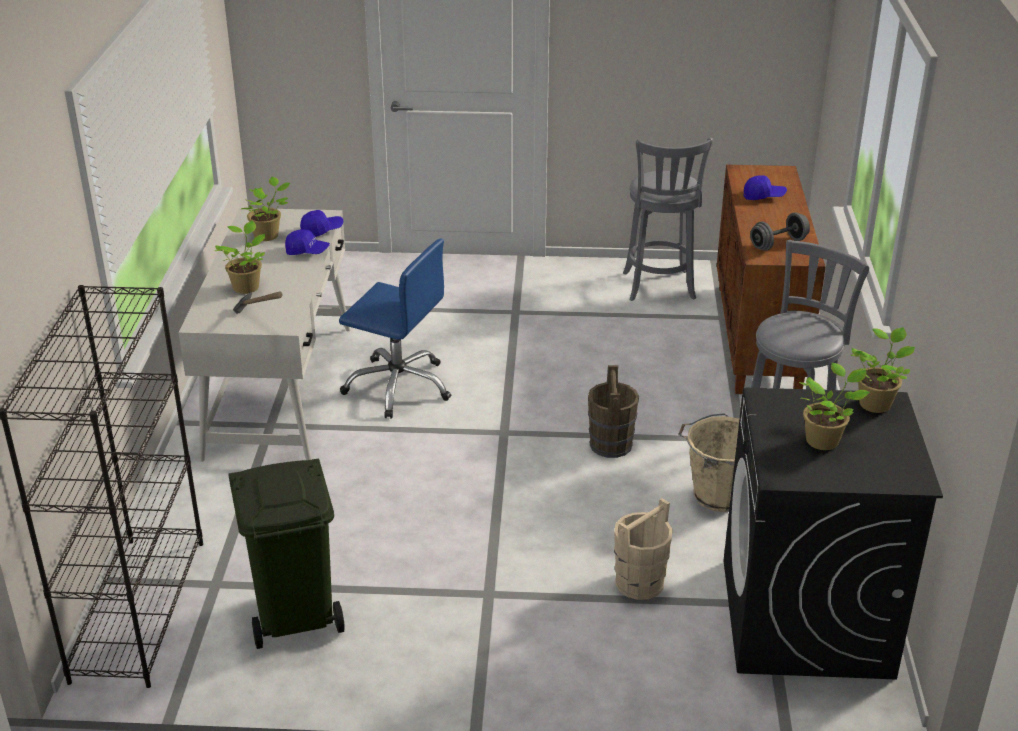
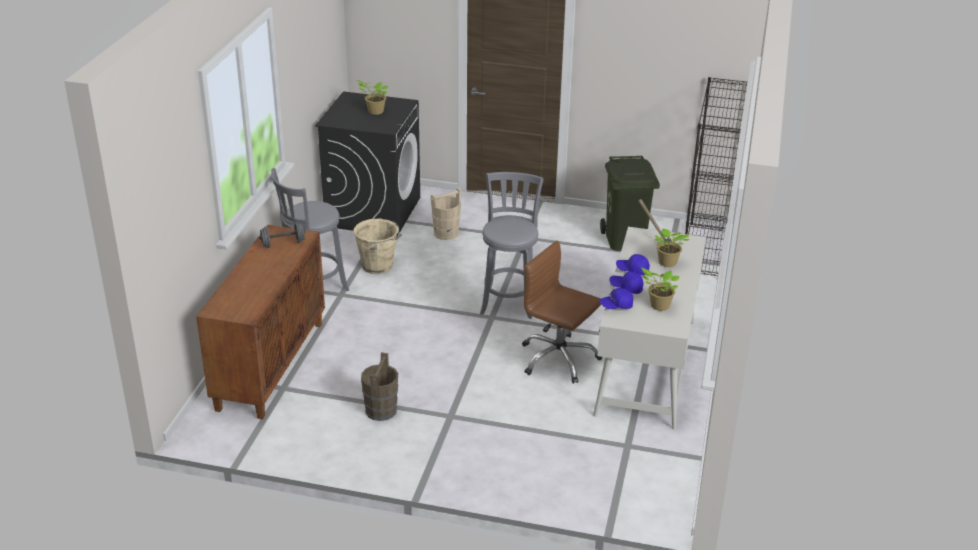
camera: 170 degrees left, 0 degrees up
(398, 386) = (558, 359): blue office chair -> brown office chair
(611, 444) = (425, 301): brown bucket -> brown bucket (381, 411)
(659, 288) = (314, 425): grey stool -> grey stool (508, 302)
(763, 196) = (254, 286): blue cap -> blue cap (632, 270)
(876, 403) = (335, 122): potted plant -> none

